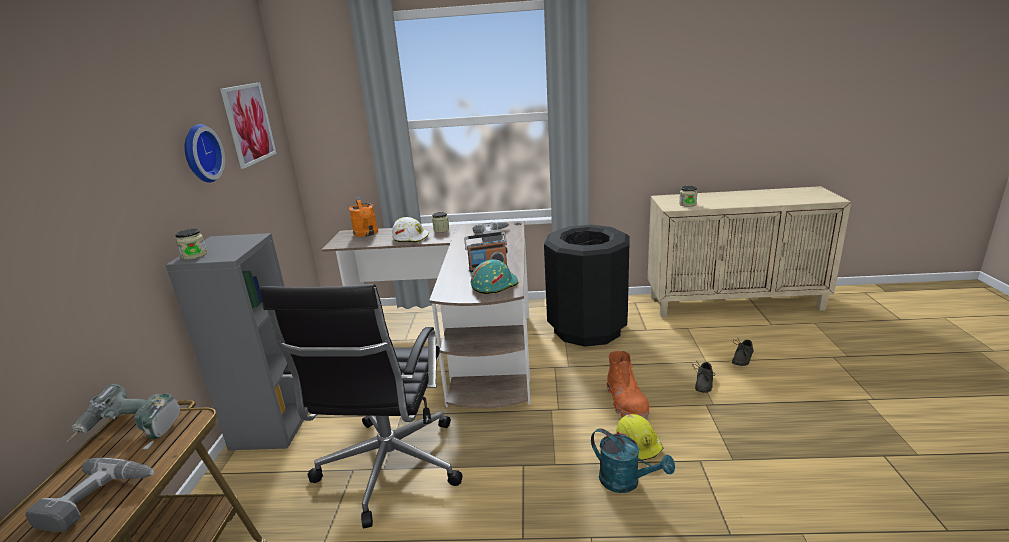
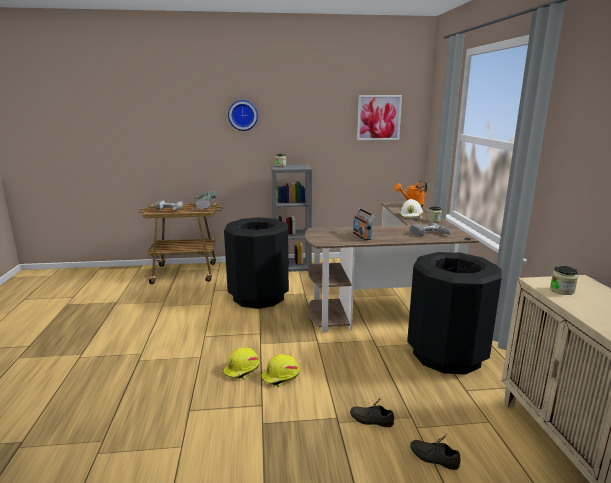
camera: 80 degrees right, 5 degrees down
(199, 153) = (323, 124): wall clock -> wall clock (243, 115)
(389, 469) = (258, 296): black office chair -> black trash can
(494, 285) = (332, 239): turquoise hard hat -> none
(626, 402) = (331, 373): orange boot -> none
(626, 482) = (242, 370): turquoise watering can -> yellow hard hat

